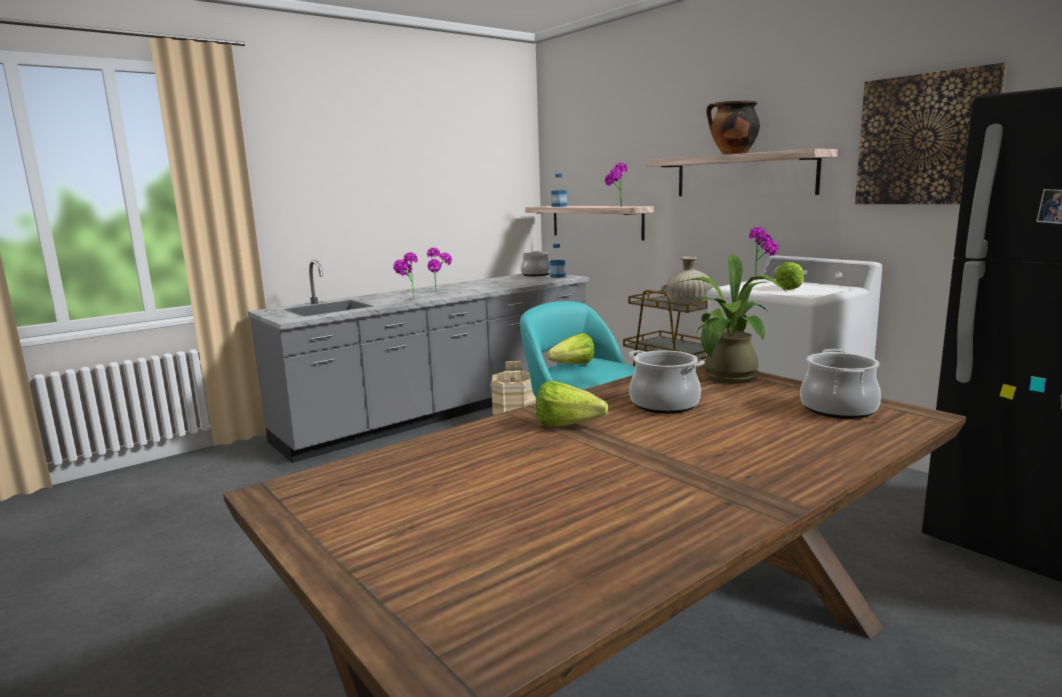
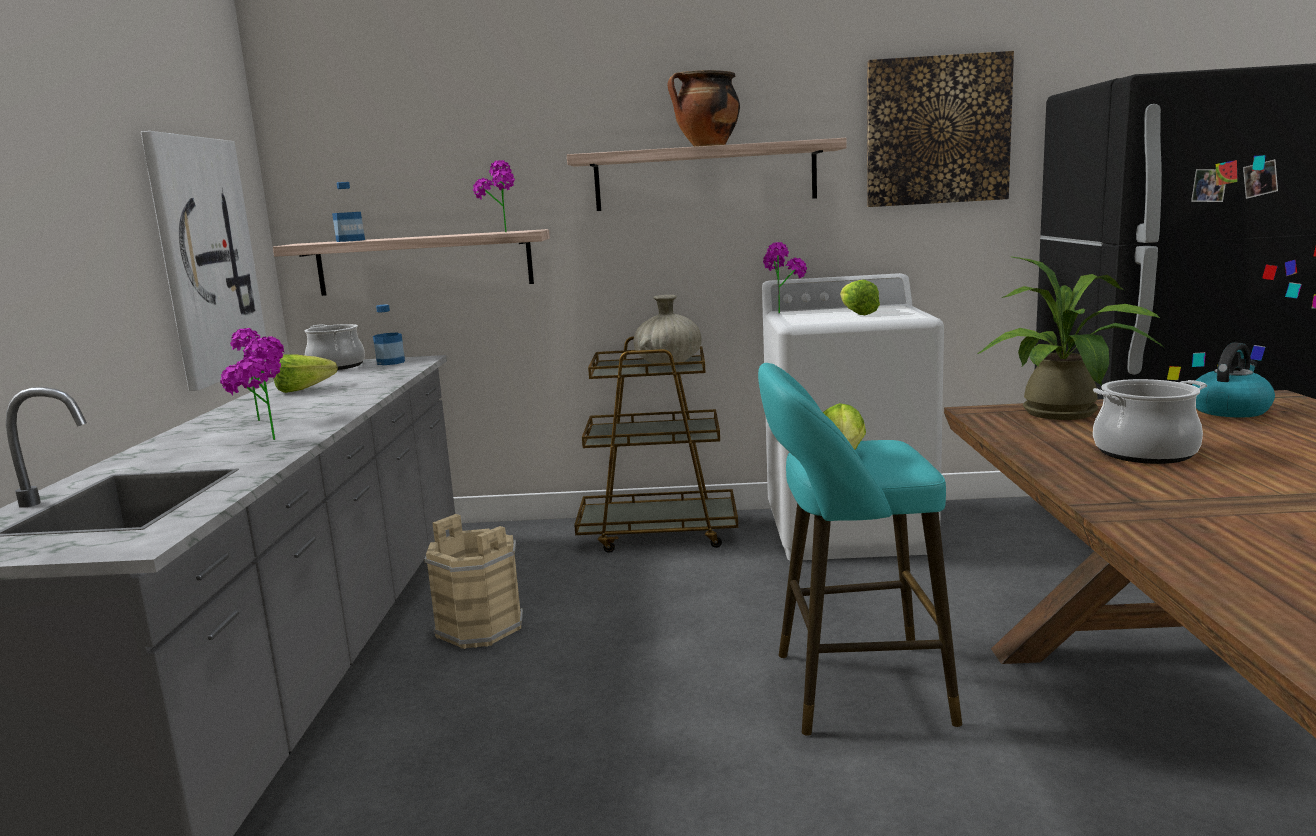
camera: 50 degrees left, 0 degrees up
(478, 212) = (206, 259): none -> picture
(572, 426) = (1204, 503): lettuce -> lettuce (308, 389)
(838, 409) = (1229, 410): cooking pot -> kettle

